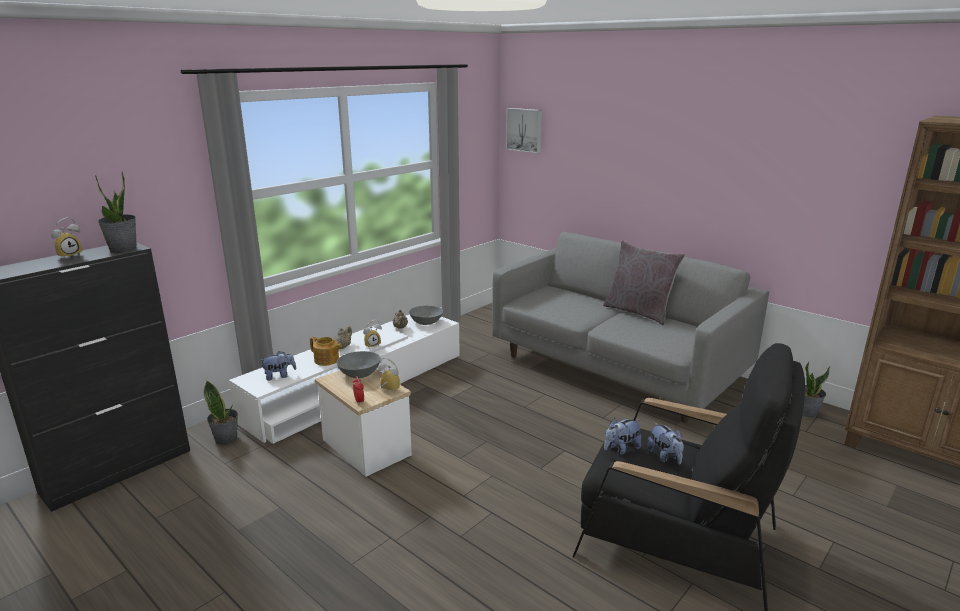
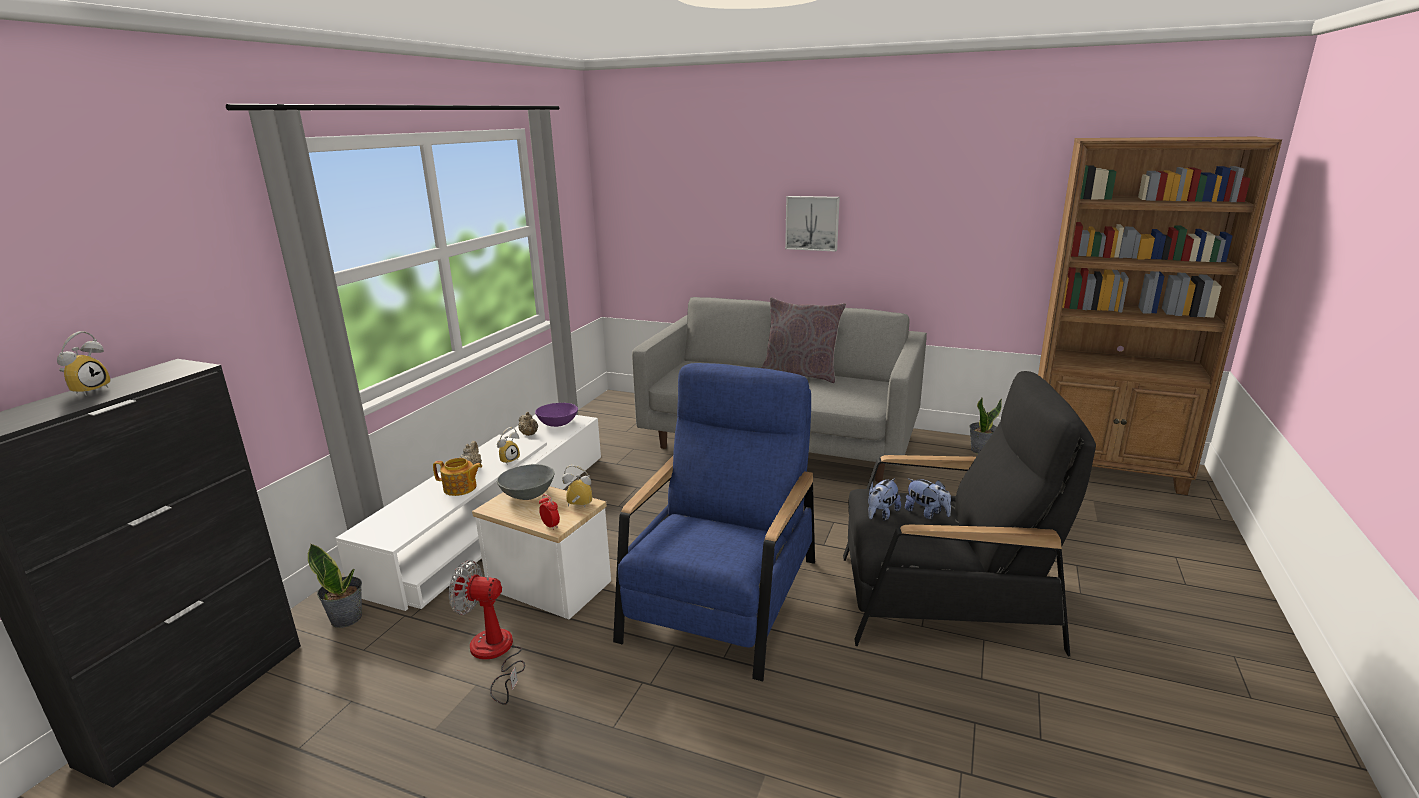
camera: 20 degrees left, 0 degrees up
(123, 248) = (175, 370): potted plant -> none
(279, 376) = (407, 519): plush toy -> none
(302, 489) = (495, 655): none -> fan
(426, 322) = (558, 423): grey bowl -> purple bowl
(487, 491) = (722, 600): none -> blue armchair
(525, 130) = (626, 184): picture -> picture (812, 223)

